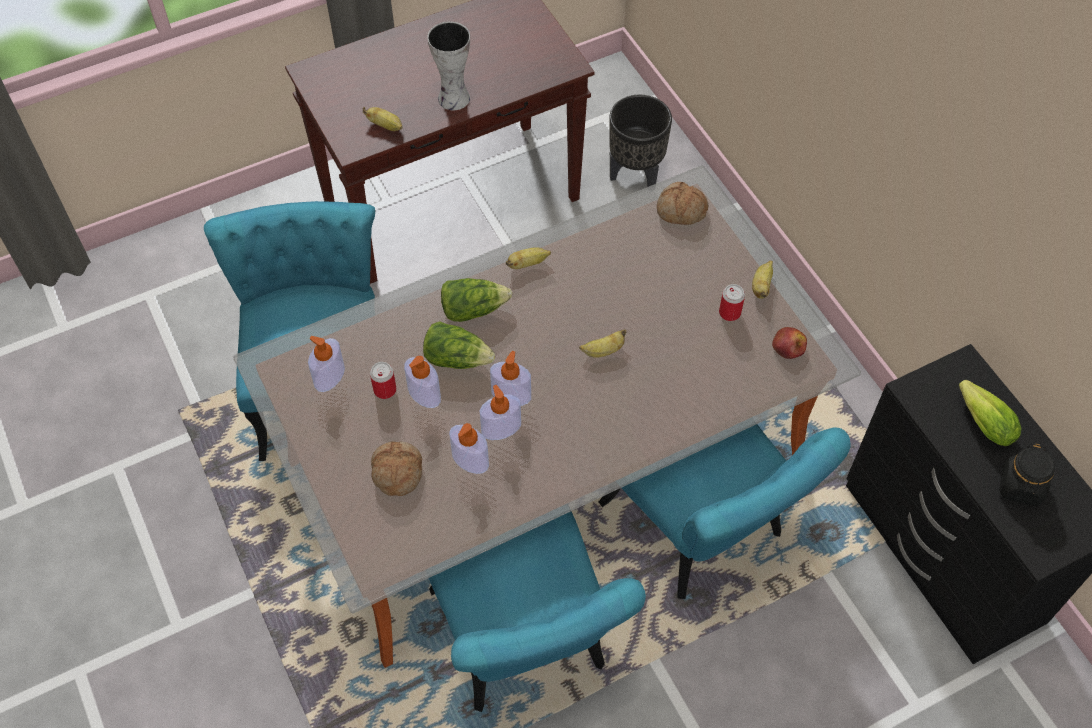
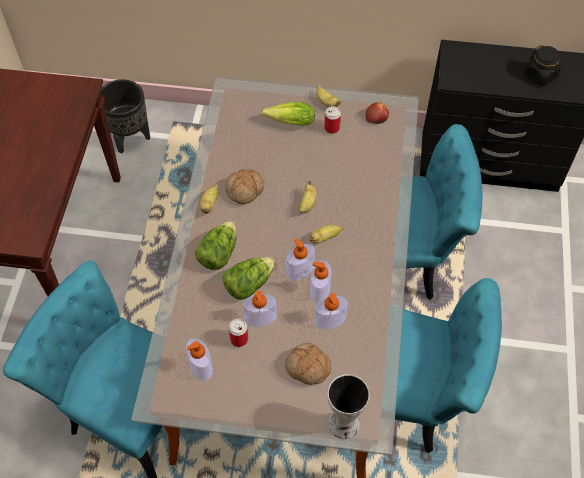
camera: 55 degrees left, 0 degrees up
(386, 126) = (32, 212): banana -> banana (325, 238)
(452, 98) = (47, 163): vase -> vase (343, 425)
(681, 211) = (240, 106): bread -> bread (245, 190)
(982, 420) = (491, 65): lettuce -> lettuce (288, 122)

